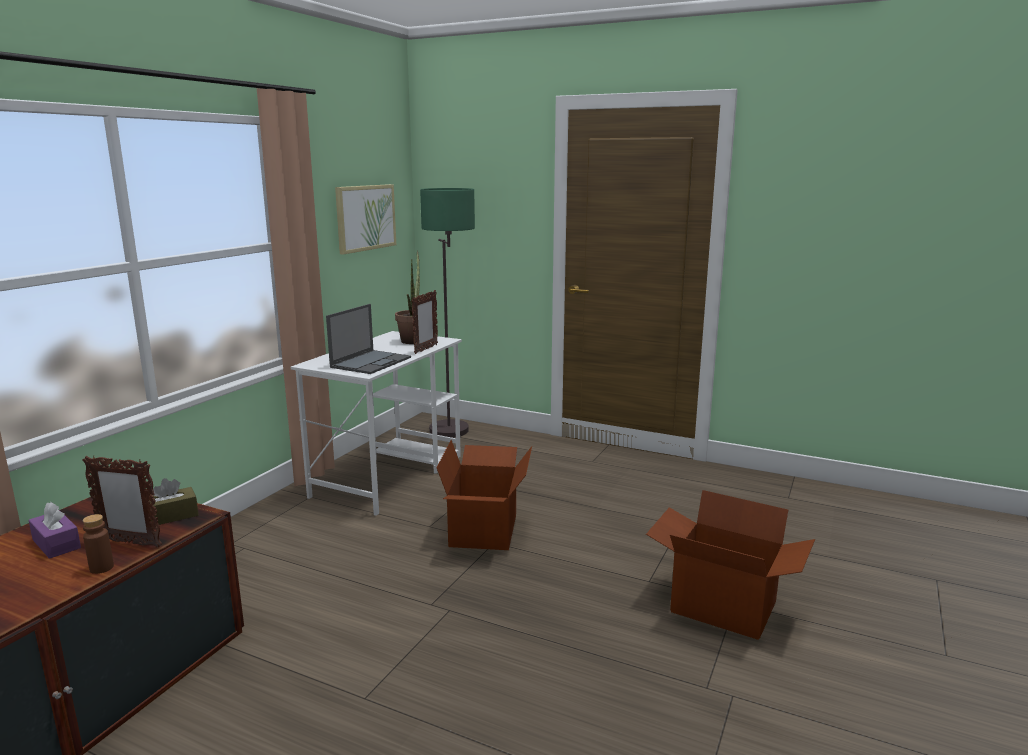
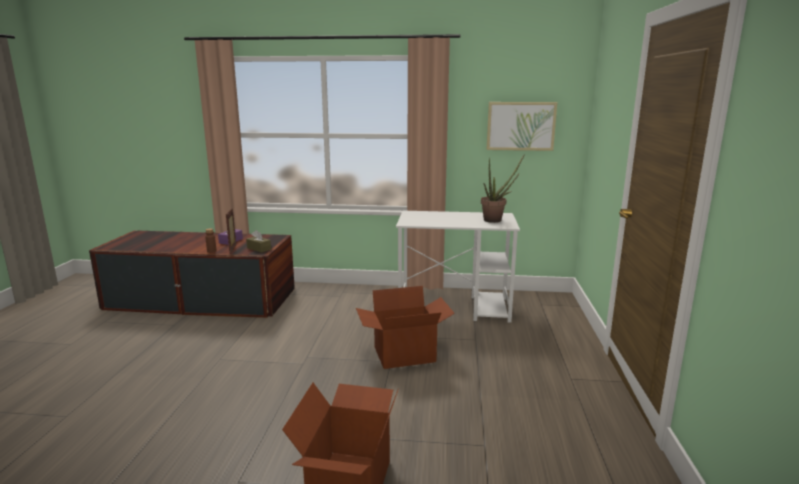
camera: 70 degrees right, 0 degrees up
(371, 362) = (429, 220): laptop -> none
(425, 349) = (476, 225): picture frame -> none
(452, 435) = (545, 311): green floor lamp -> none

